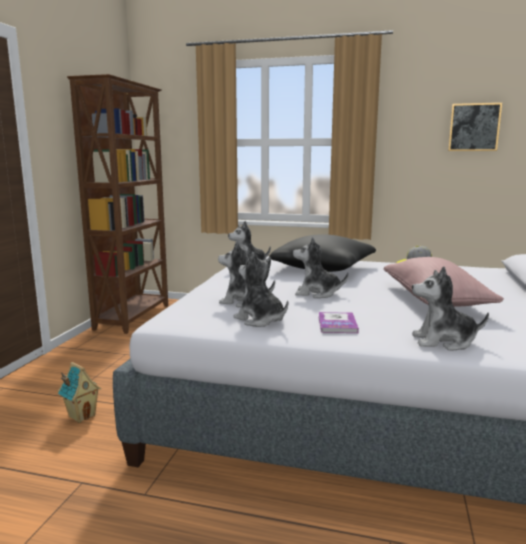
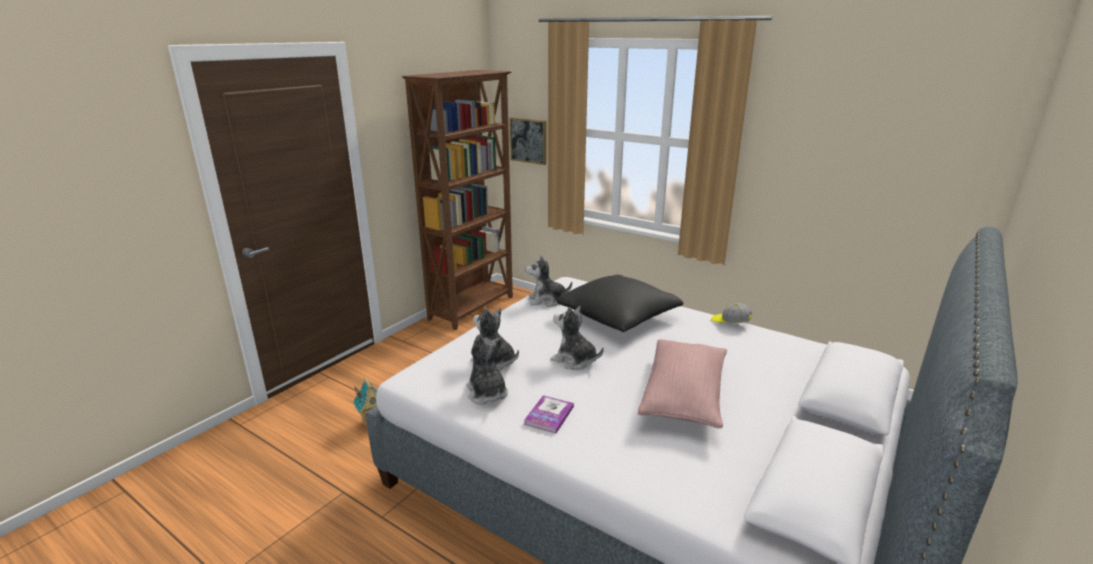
camera: 20 degrees right, 10 degrees up
(443, 341) = (625, 465): plush toy -> none
(474, 127) = (871, 145): picture -> picture (528, 140)

